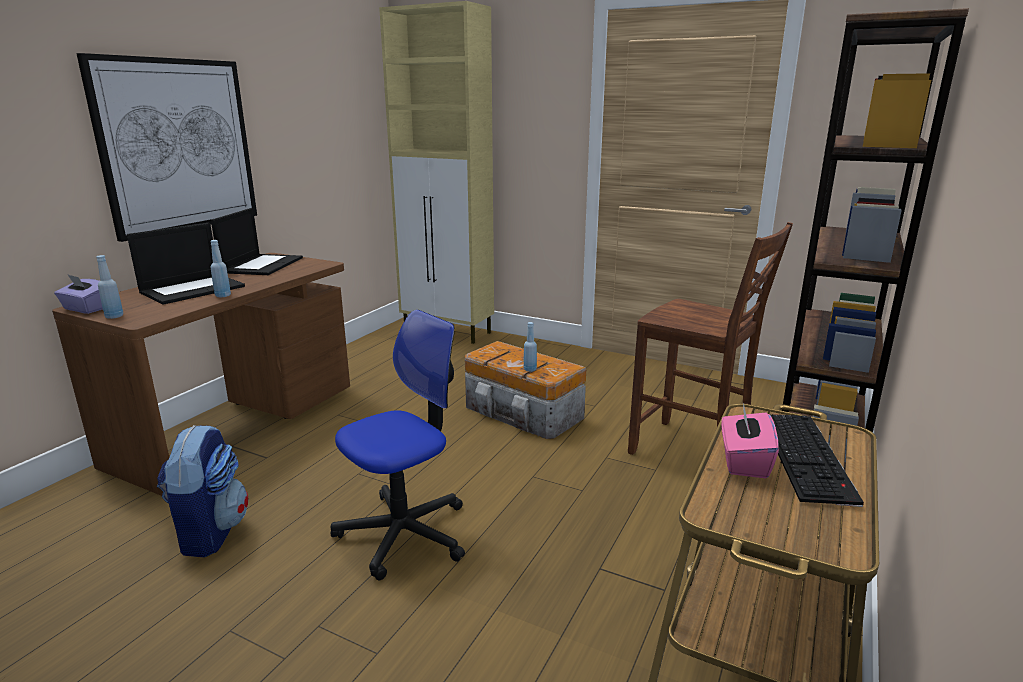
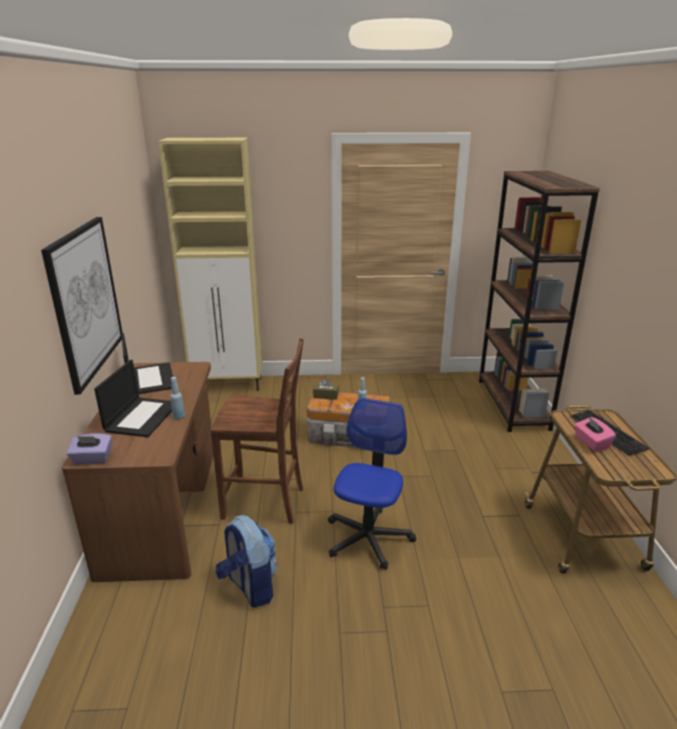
camera: 30 degrees left, 5 degrees up
(114, 316) = (132, 459): blue bottle -> none
(502, 348) = (326, 396): none -> brown tissue box
(692, 453) = (463, 433): brown chair -> brown chair (265, 503)

